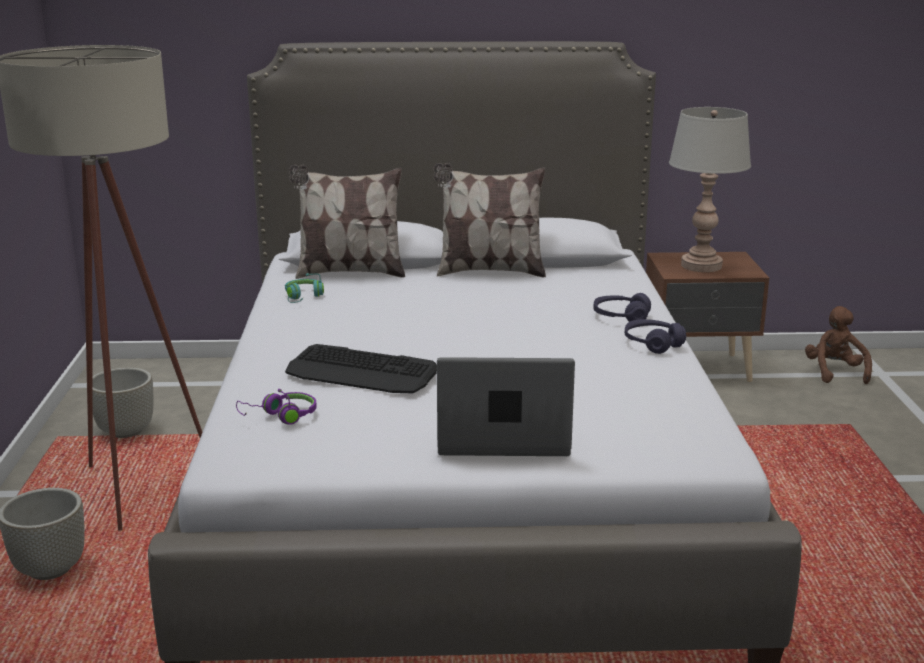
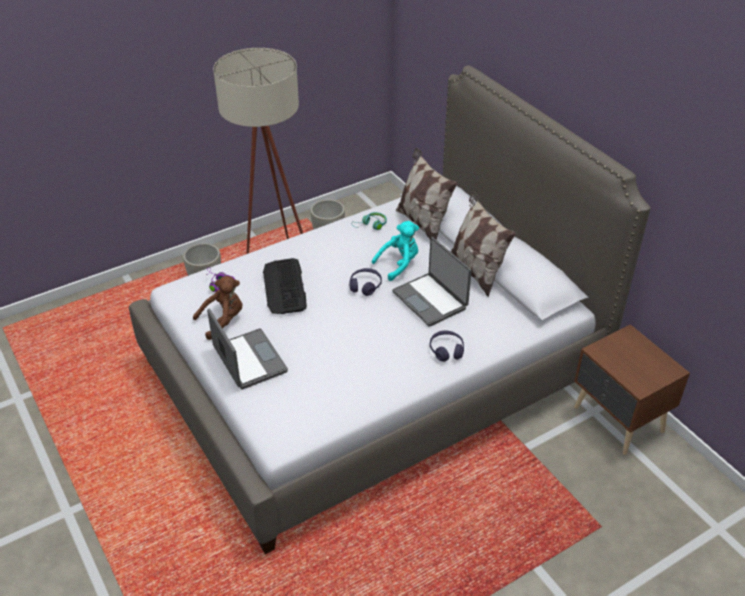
camera: 60 degrees right, 20 degrees up
(414, 301) = (399, 264): none -> turquoise plush toy
(512, 302) = (430, 300): none -> laptop
(653, 344) = (413, 376): purple headphones -> purple headphones (365, 286)
(701, 266) = (628, 358): grey table lamp -> none
(835, 372) = (690, 499): brown plush toy -> brown plush toy (223, 321)

